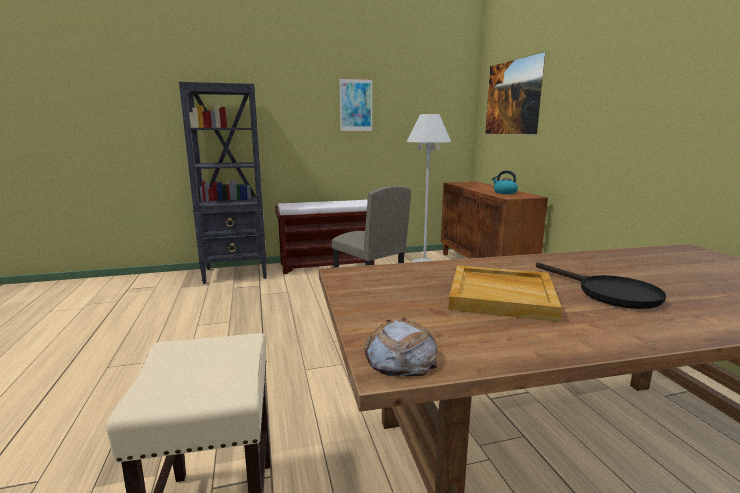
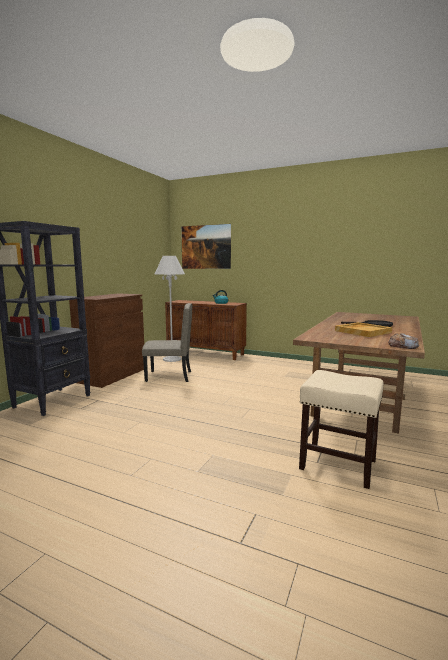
camera: 50 degrees left, 5 degrees down
(328, 264) = (112, 375): brown bench -> brown cabinet
(356, 105) = (113, 247): picture -> none

